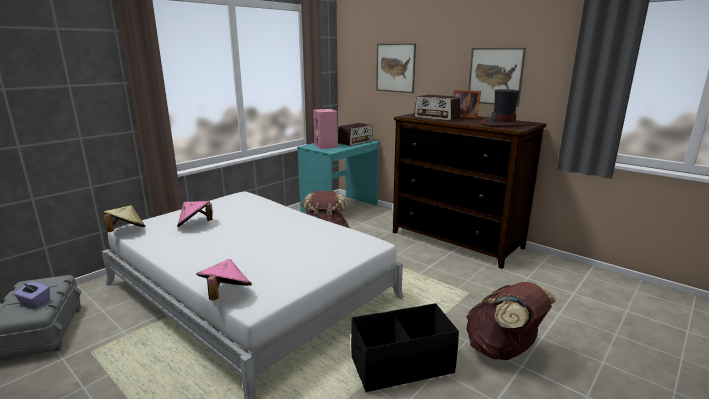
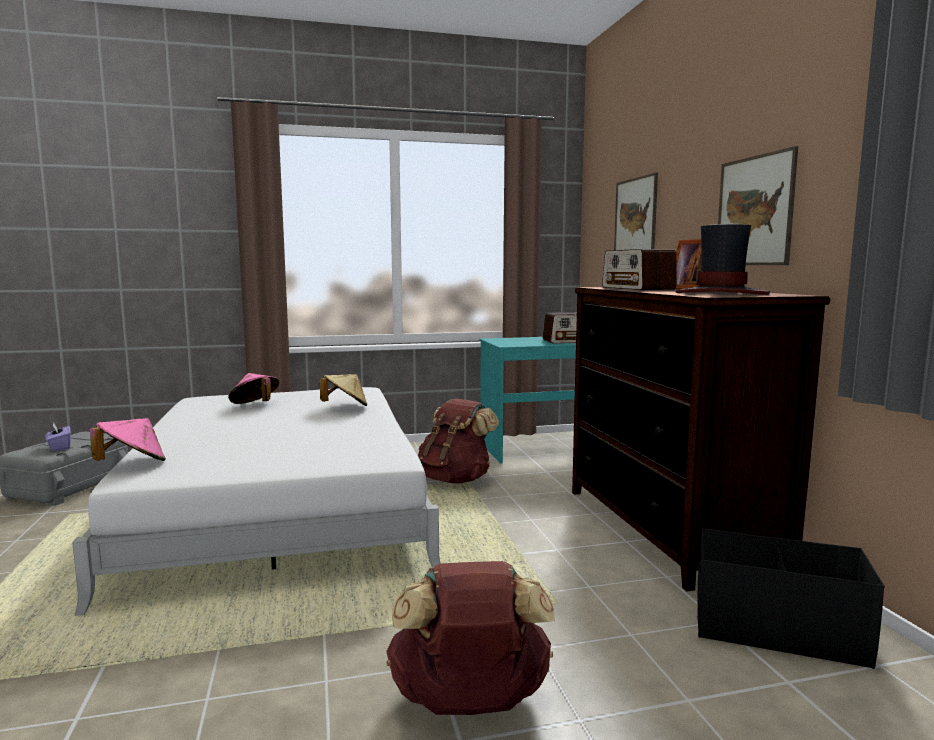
camera: 35 degrees right, 10 degrees down
(126, 231) = (191, 400): beige hat -> beige hat (345, 407)
(326, 146) = (517, 341): pink speaker -> none
(401, 365) = (292, 651): black storage box -> black storage box (777, 630)

